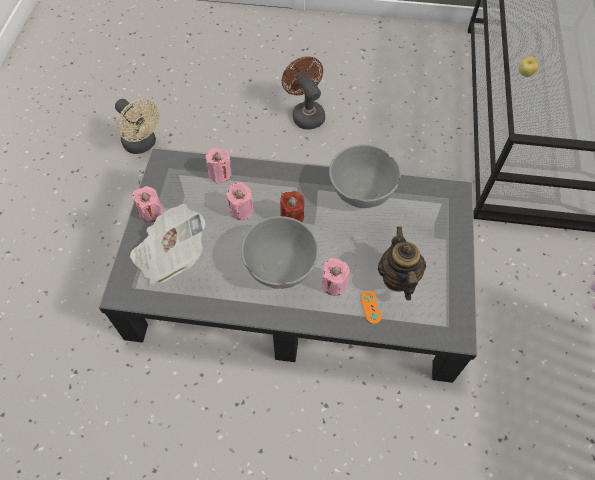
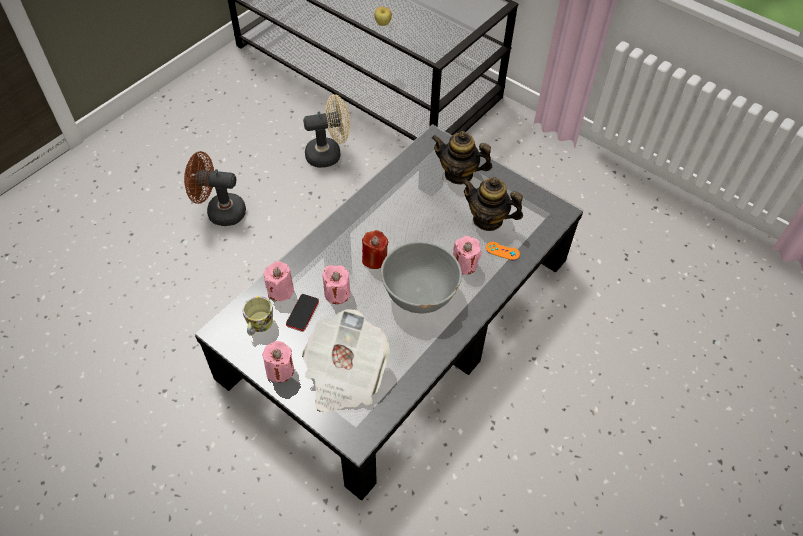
camera: 60 degrees left, 5 degrees down
(143, 144) = (125, 374): beige fan -> beige fan (329, 154)
(181, 178) = (258, 325): none -> mug
(209, 198) = (302, 312): none -> phone
(362, 190) = (386, 196): grey bowl -> none
(431, 229) = (459, 174): none -> teapot

